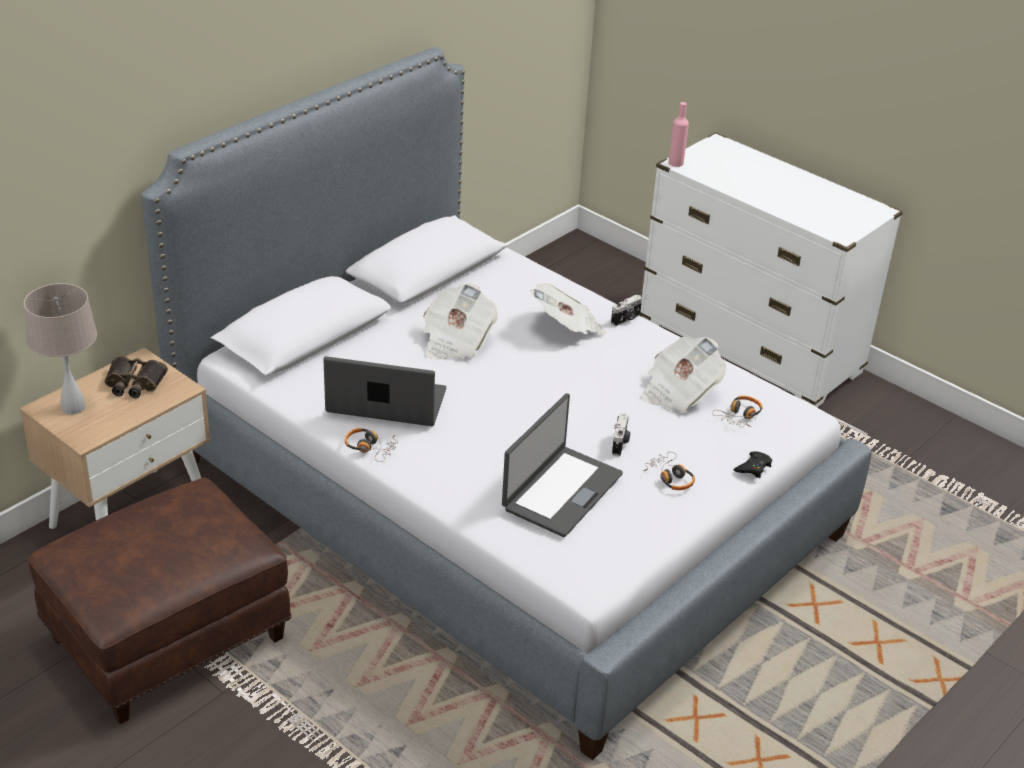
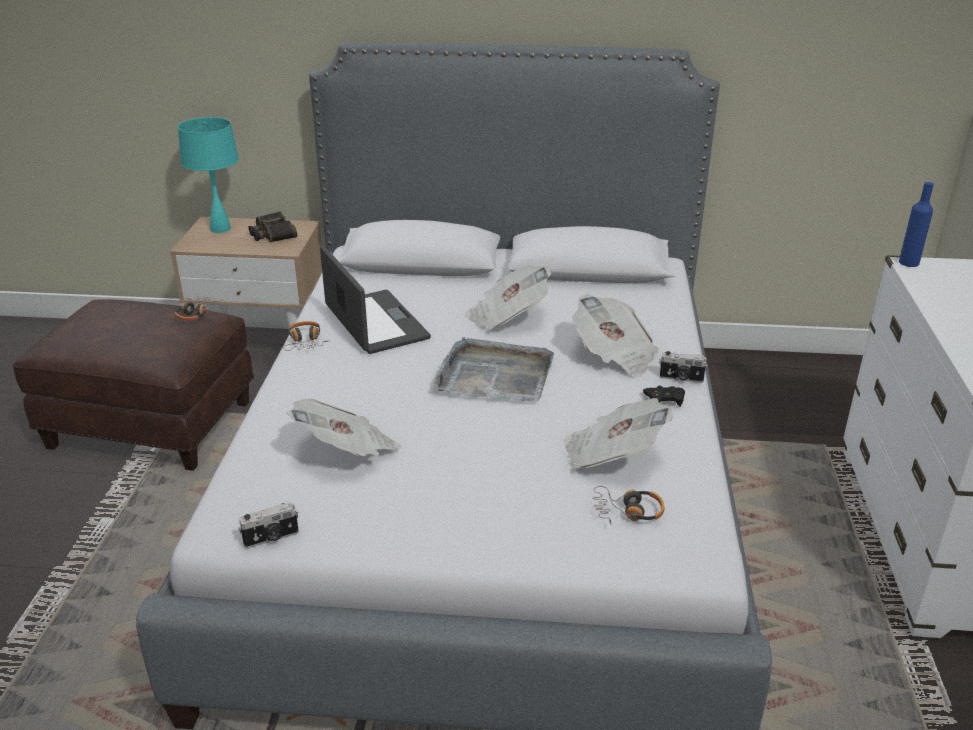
camera: 55 degrees right, 5 degrees down
(73, 407) = (220, 229): beige table lamp -> turquoise table lamp
(534, 387) = (494, 375): none -> grey tray
(561, 491) = (347, 451): laptop -> newspaper
(620, 444) = (472, 456): camera -> camera (271, 538)
(670, 477) = (455, 508): headphones -> headphones (197, 313)
(676, 163) = (909, 262): pink bottle -> blue bottle
(753, 467) = (546, 560): black game controller -> black game controller (665, 399)

